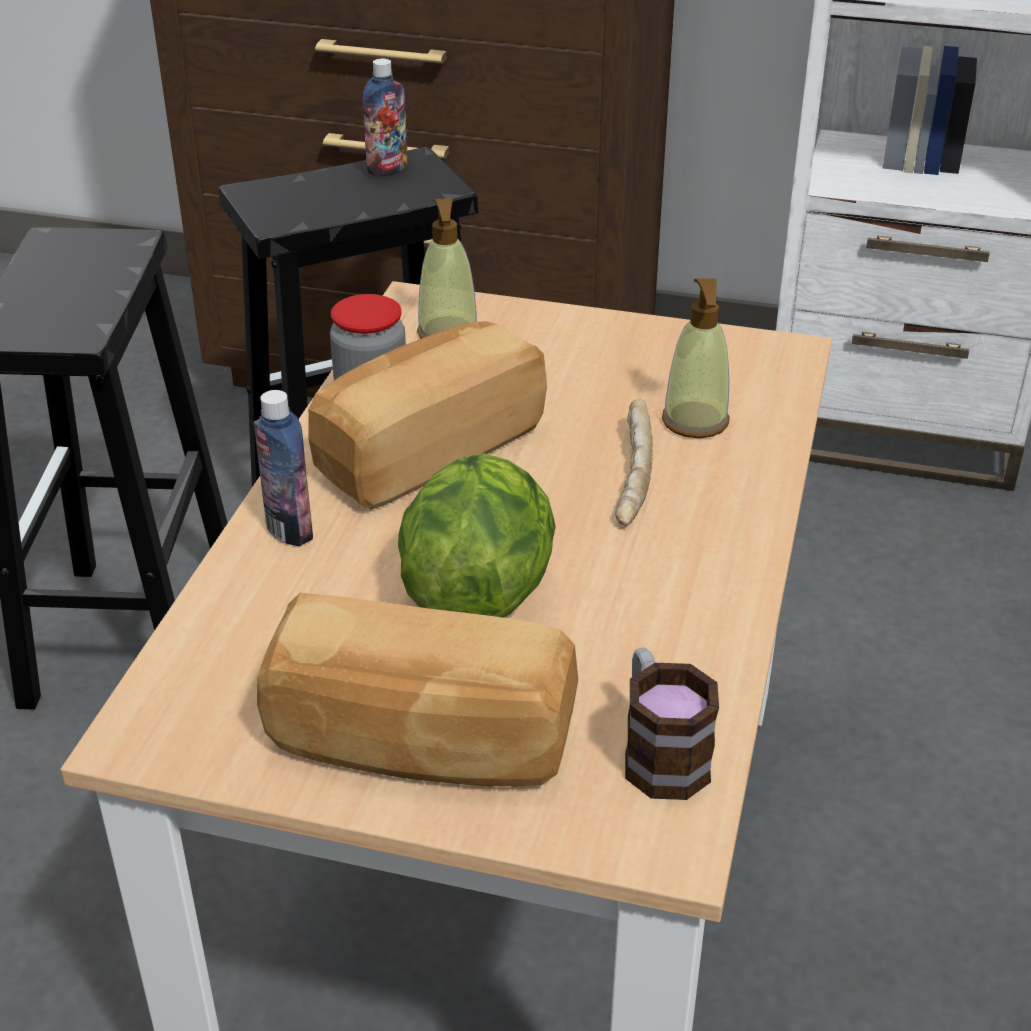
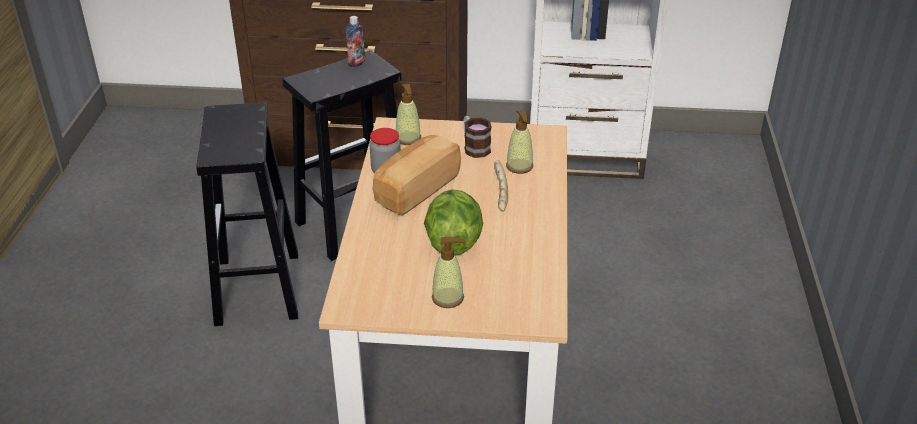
camera: 10 degrees left, 0 degrees up
(289, 530) = (371, 227): bottle -> none
(420, 743) = (448, 298): bread -> soap dispenser
(659, 753) = (534, 291): mug -> mug (474, 147)

